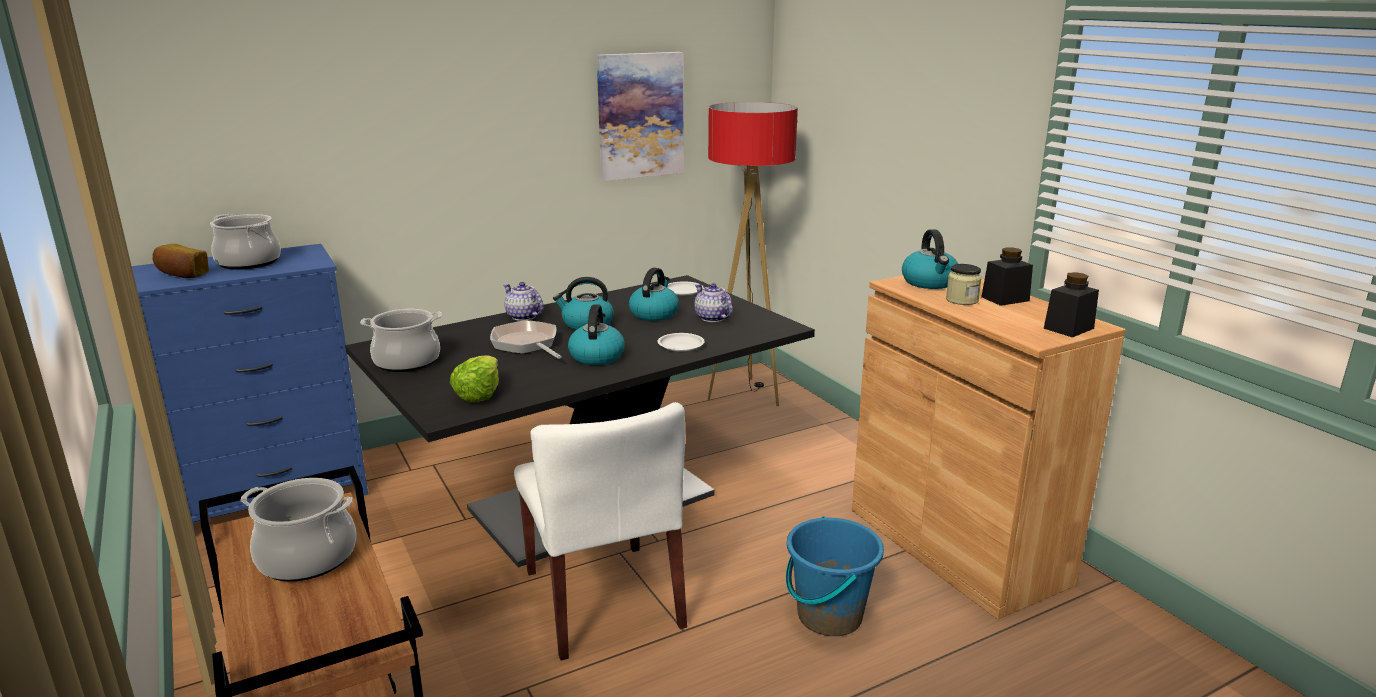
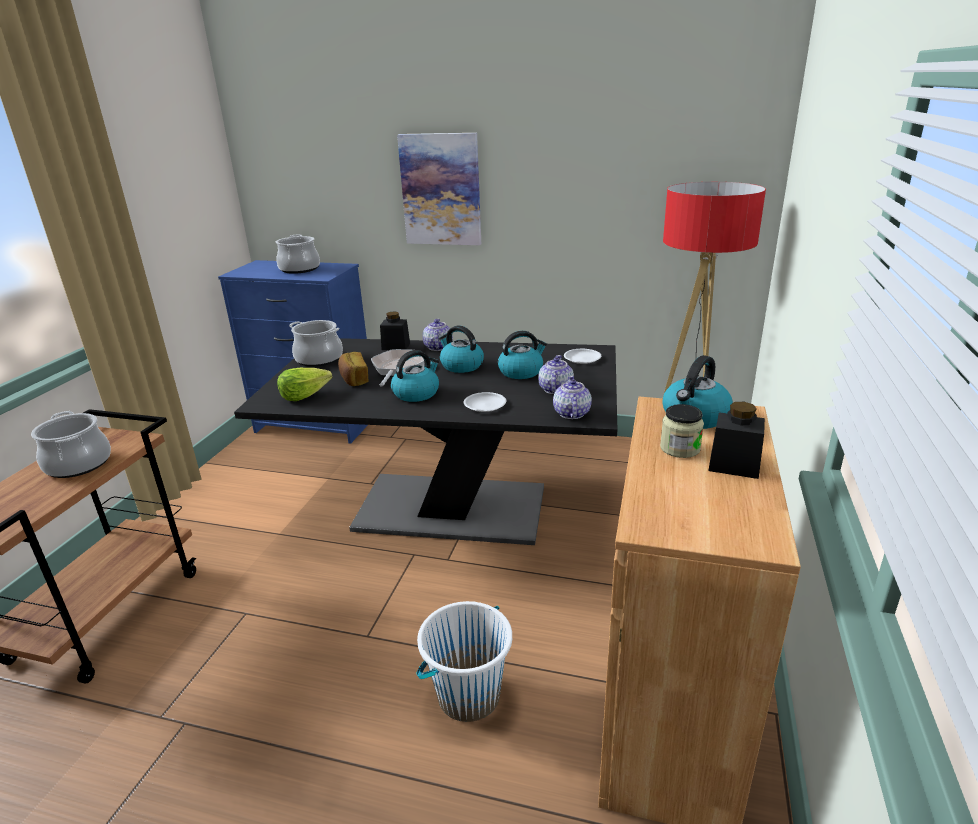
camera: 45 degrees right, 5 degrees up
(182, 274) = (259, 270): bread -> bread (353, 379)
(603, 599) = (359, 582): white chair -> none
(640, 116) = (624, 188): picture -> picture (441, 190)
(762, 330) = (571, 413): none -> teapot
(829, 616) = (468, 695): blue bucket -> white bucket
(1068, 328) = (719, 531): black jar -> black jar (396, 346)

